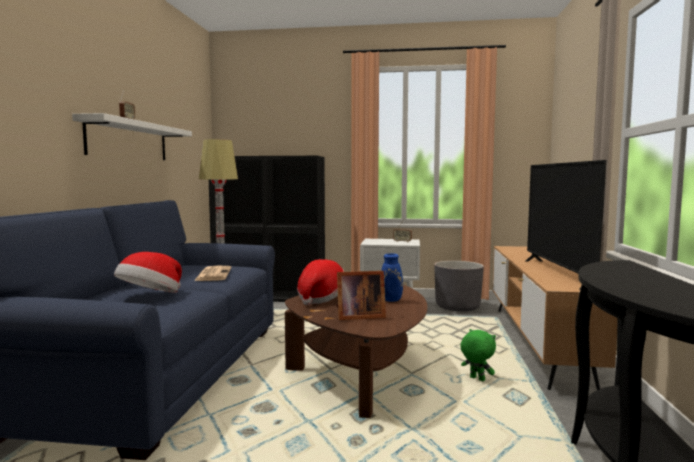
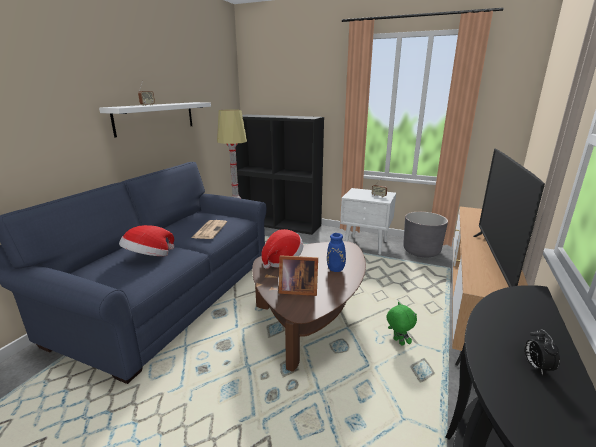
camera: 15 degrees right, 15 degrees up
(660, 288) = (536, 366): none -> alarm clock

